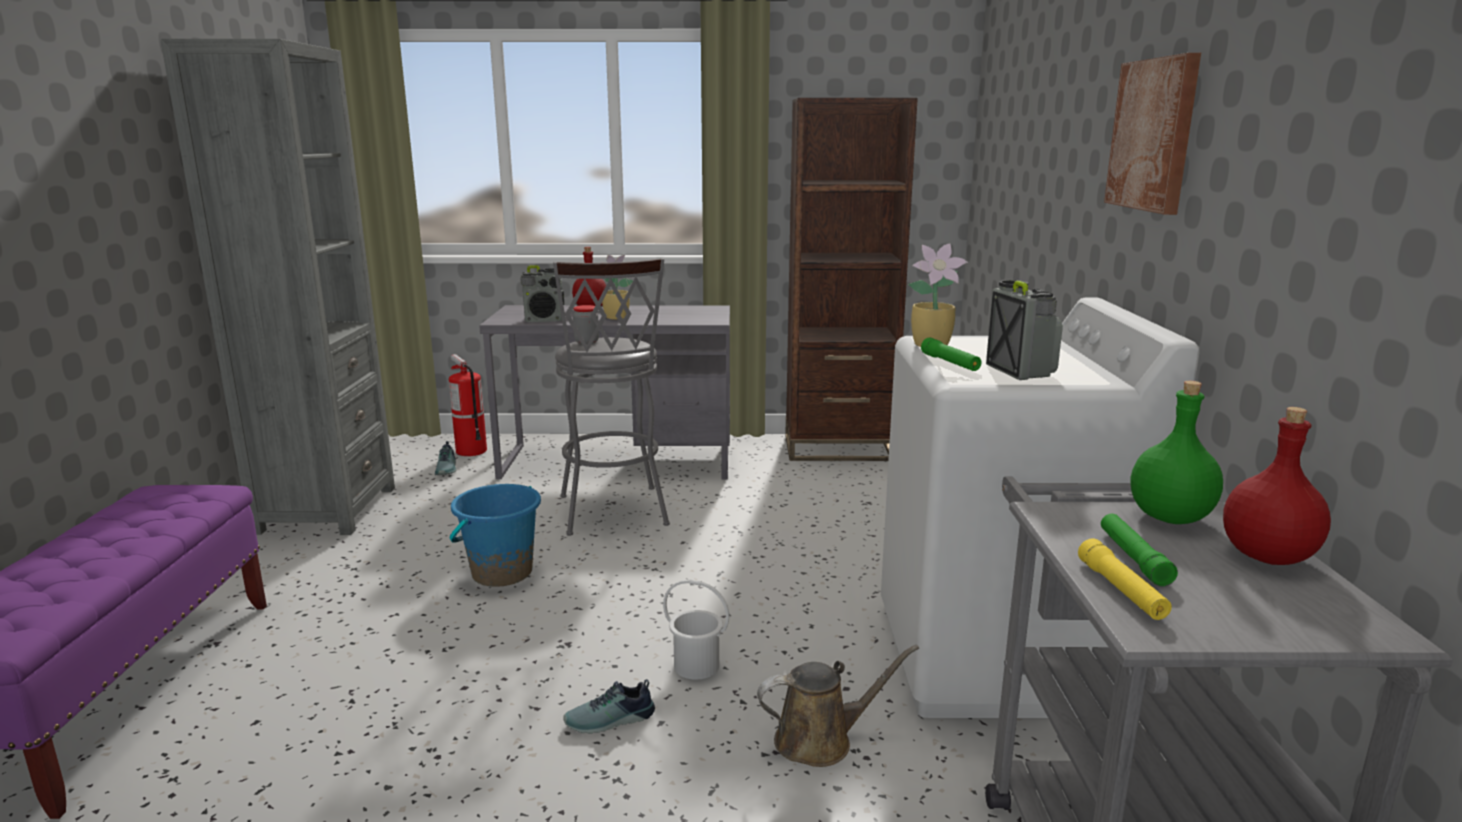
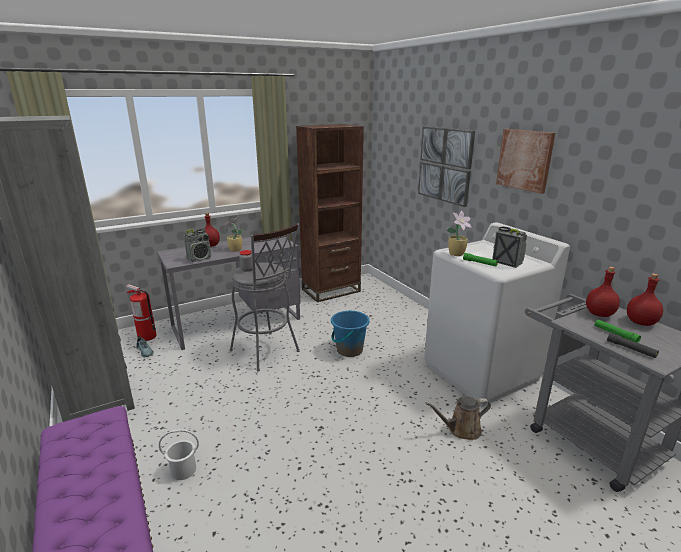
camera: 30 degrees left, 5 degrees up
(501, 573) = (248, 402): blue bucket -> blue bucket (349, 350)
(610, 721) = (379, 456): shoe -> none
(696, 665) = (385, 416): white bucket -> white bucket (183, 470)
(821, 740) = (461, 430): brown watering can -> brown watering can turned 150 degrees counterclockwise
(1050, 173) = (445, 165): none -> picture
(1121, 590) = (631, 349): yellow flashlight -> black flashlight
(1171, 518) = (600, 314): green bottle -> red bottle

